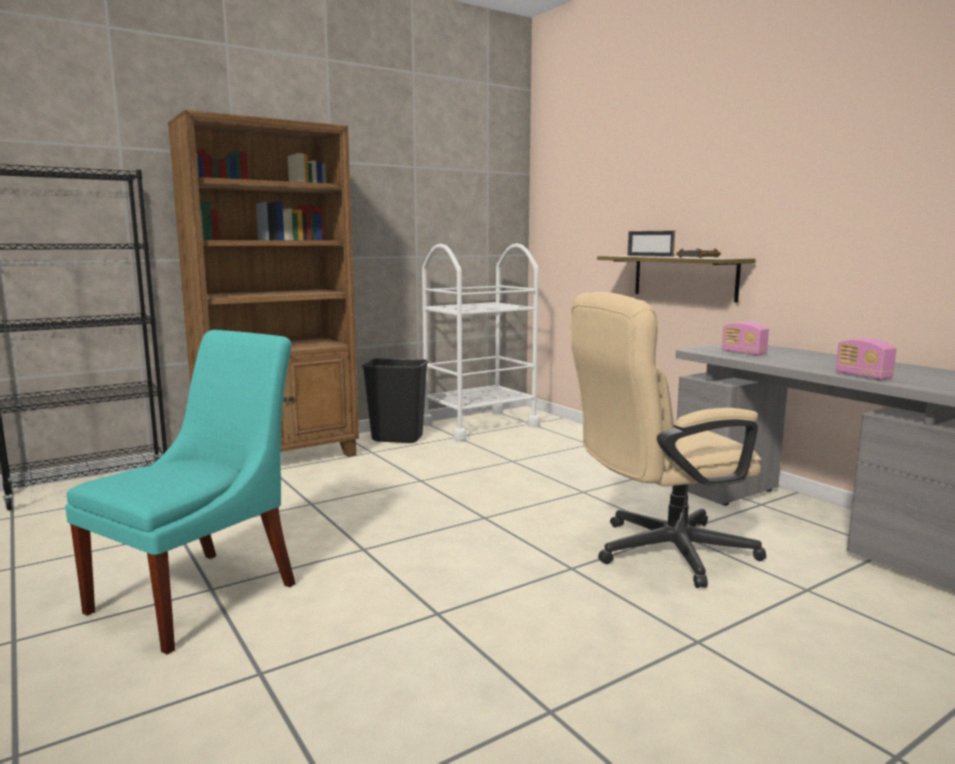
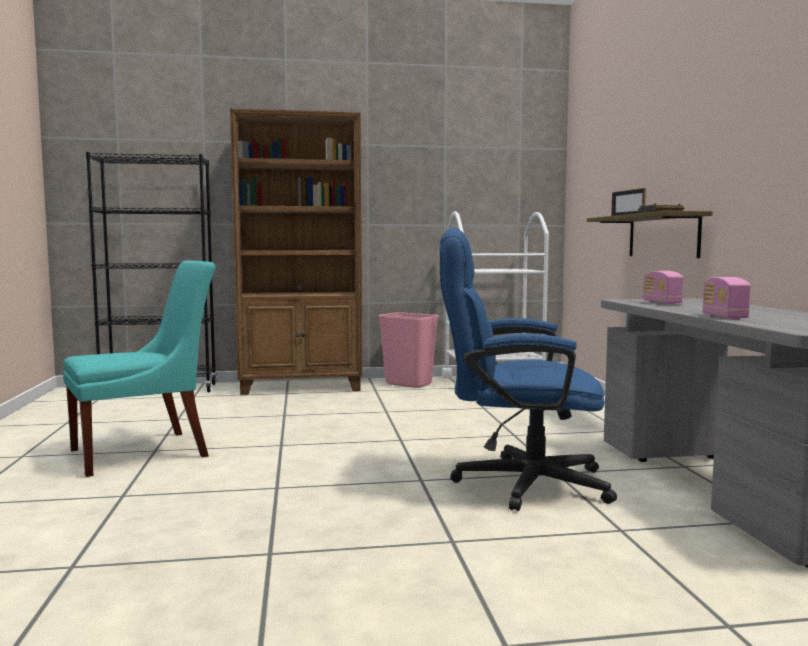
camera: 25 degrees right, 5 degrees down
(398, 438) = (409, 384): black trash can -> pink trash can
(659, 552) = (516, 483): beige office chair -> blue office chair

